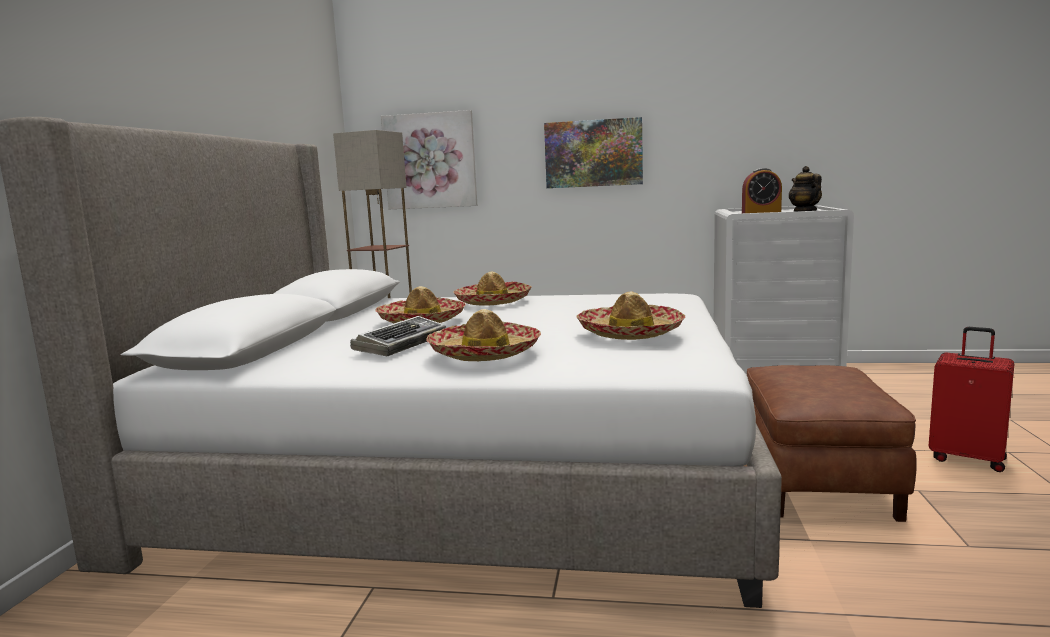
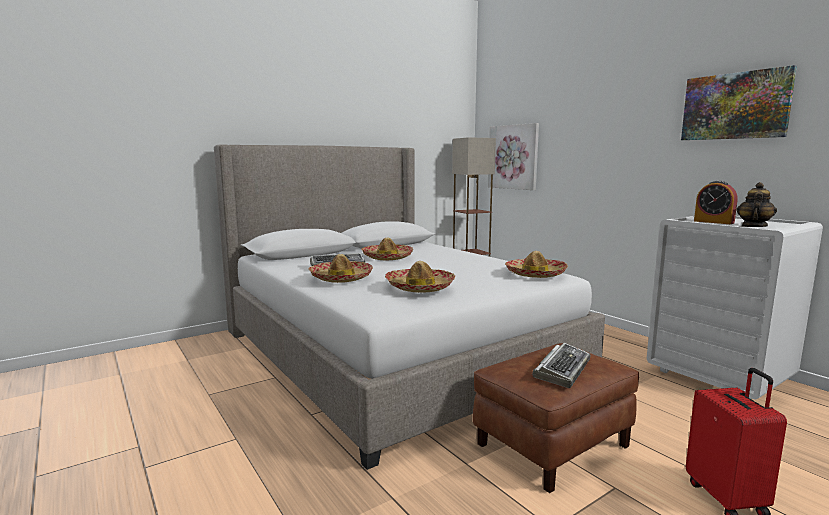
camera: 45 degrees right, 0 degrees up
(493, 302) = (454, 255): hat -> hat (535, 274)
(593, 153) = (613, 157): picture -> picture (735, 106)
(839, 384) = (562, 370): none -> keyboard

